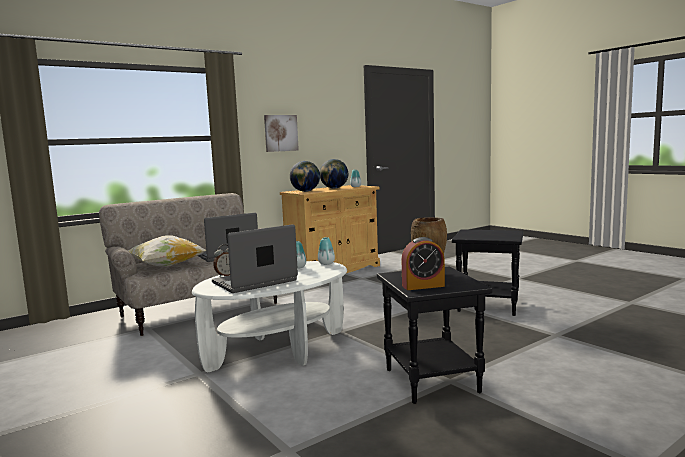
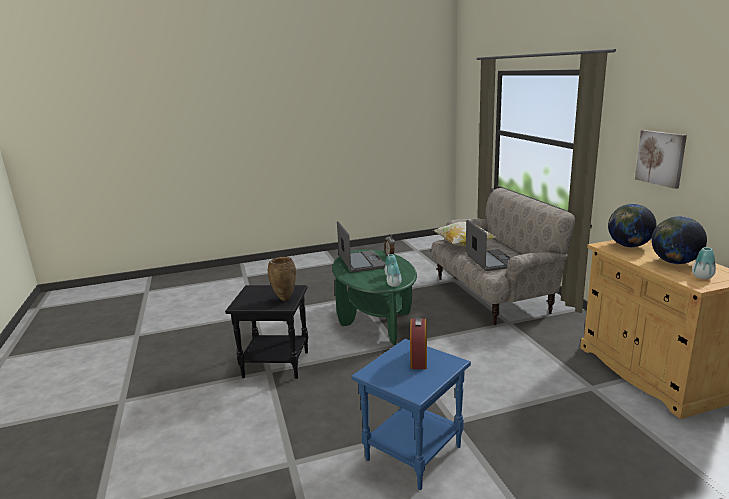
camera: 110 degrees right, 10 degrees up
(278, 350) = (375, 319): white coffee table -> green coffee table
(423, 286) = (257, 292): alarm clock -> alarm clock (419, 359)
(489, 306) = (414, 454): black side table -> blue side table

